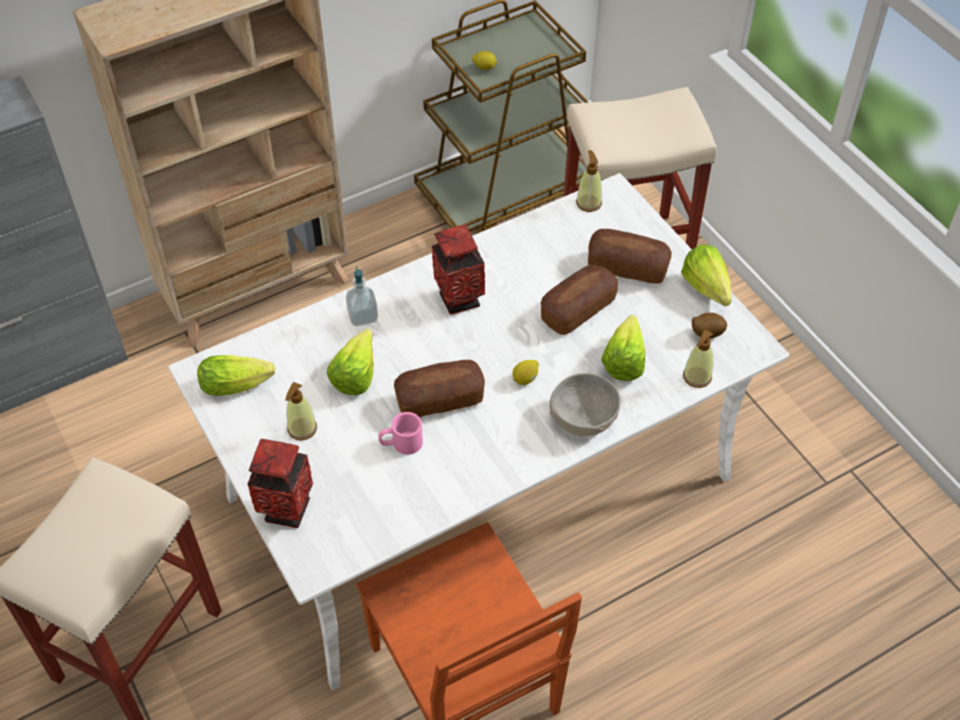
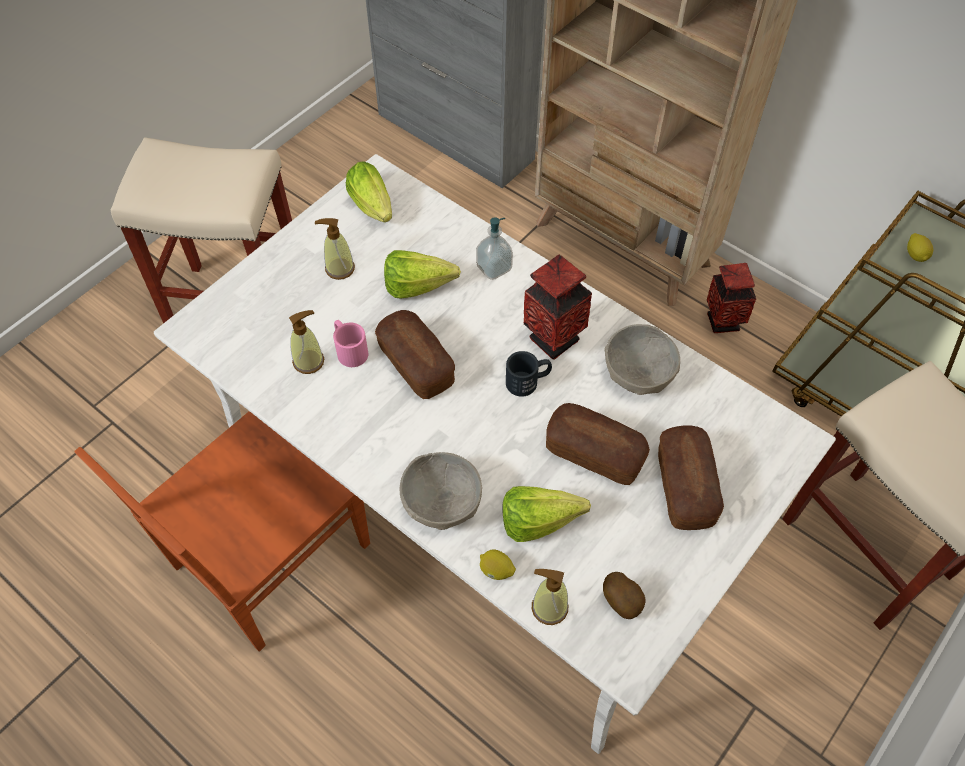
camera: 70 degrees right, 5 degrees up
(287, 510) = (245, 289): vase -> vase (722, 322)
(493, 329) = (528, 381): none -> black mug
(517, 258) = (639, 373): none -> grey bowl
(525, 379) = (473, 431): lemon -> lemon (496, 571)
(588, 203) = (764, 418): soap dispenser -> soap dispenser (309, 361)
(707, 292) = (690, 587): lettuce -> none

